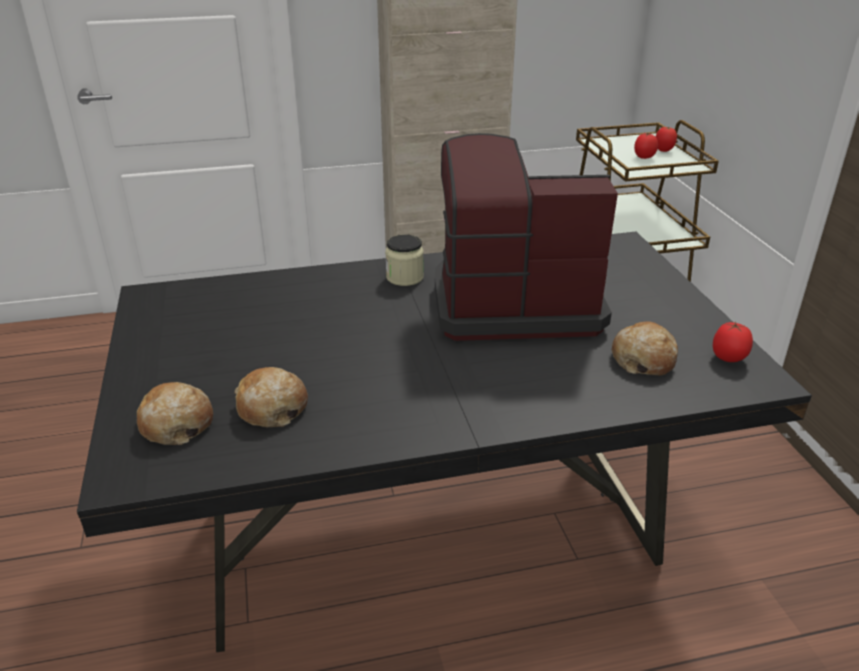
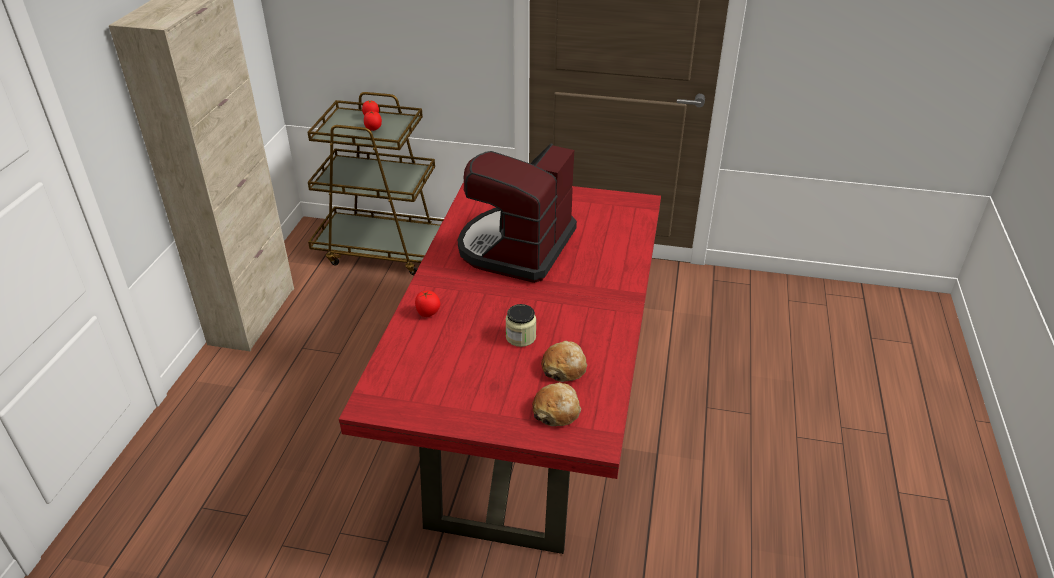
camera: 65 degrees left, 5 degrees up
(405, 277) = (448, 278): jar -> jar (521, 337)
(427, 537) = (527, 422): black dining table -> red dining table
(643, 359) = (603, 227): bread -> none
(728, 358) = (619, 203): tomato -> tomato (428, 313)

